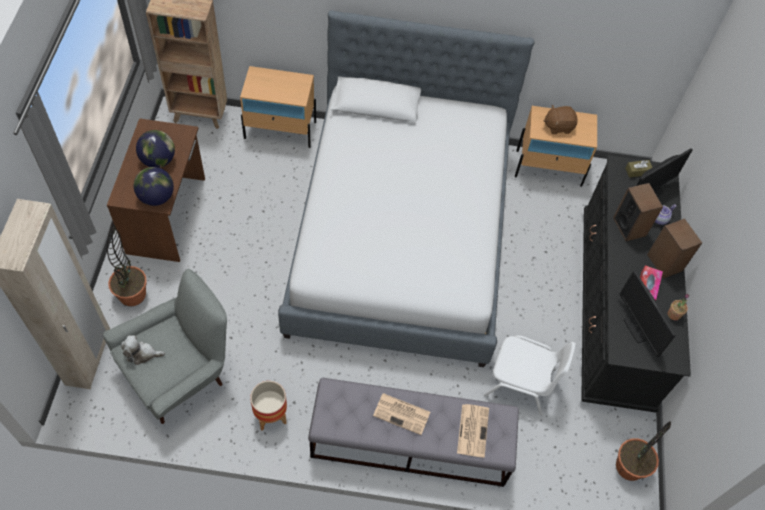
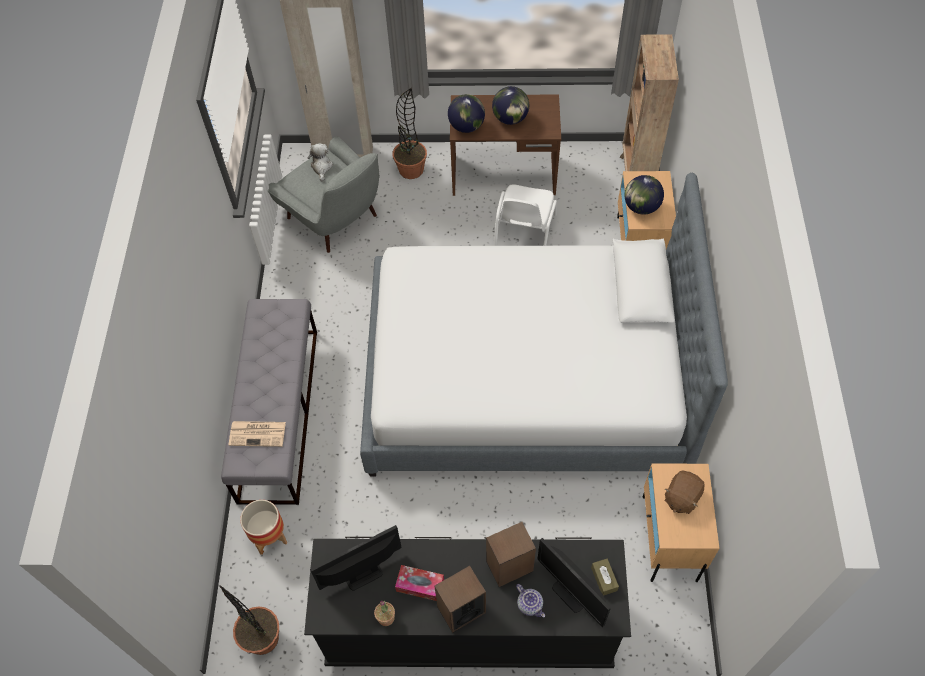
camera: 90 degrees right, 0 degrees up
(270, 415) = (300, 294): planter -> planter (270, 537)
(284, 93) = (641, 207): none -> globe
(402, 414) = (272, 370): newspaper -> none
(521, 382) = (355, 516): white chair -> white chair (524, 232)
(558, 126) = (681, 497): brown plush toy -> brown plush toy turned 135 degrees counterclockwise

